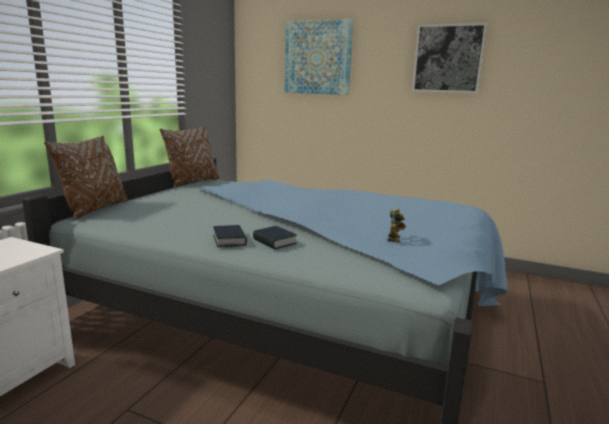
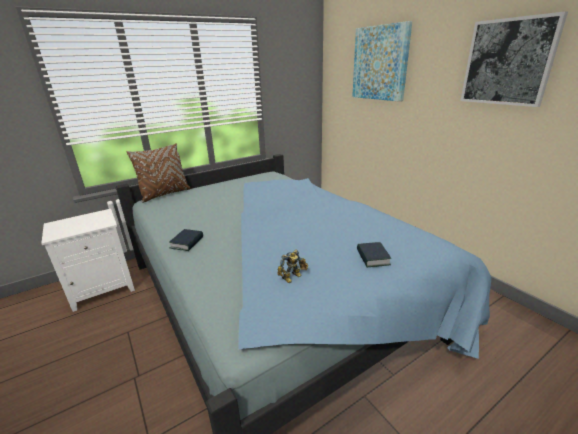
camera: 35 degrees right, 10 degrees up
(192, 182) = (255, 174): brown pillow -> none
(274, 242) = (210, 252): book -> book (372, 258)

